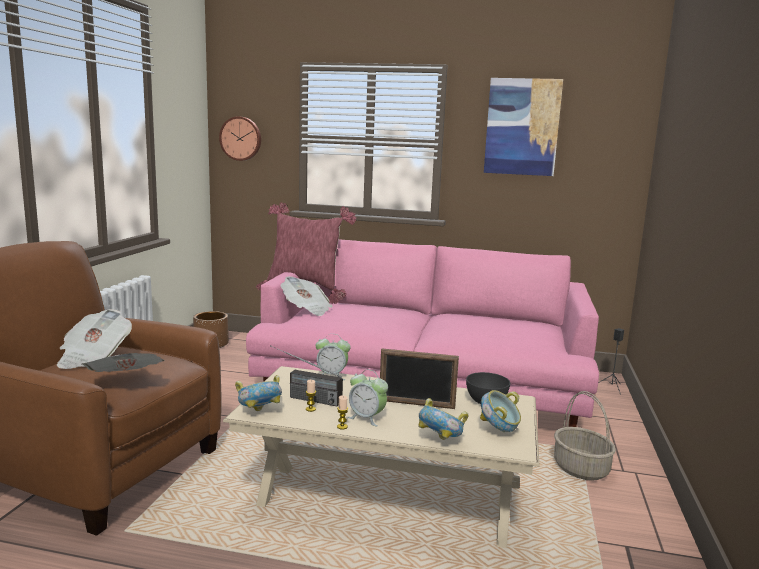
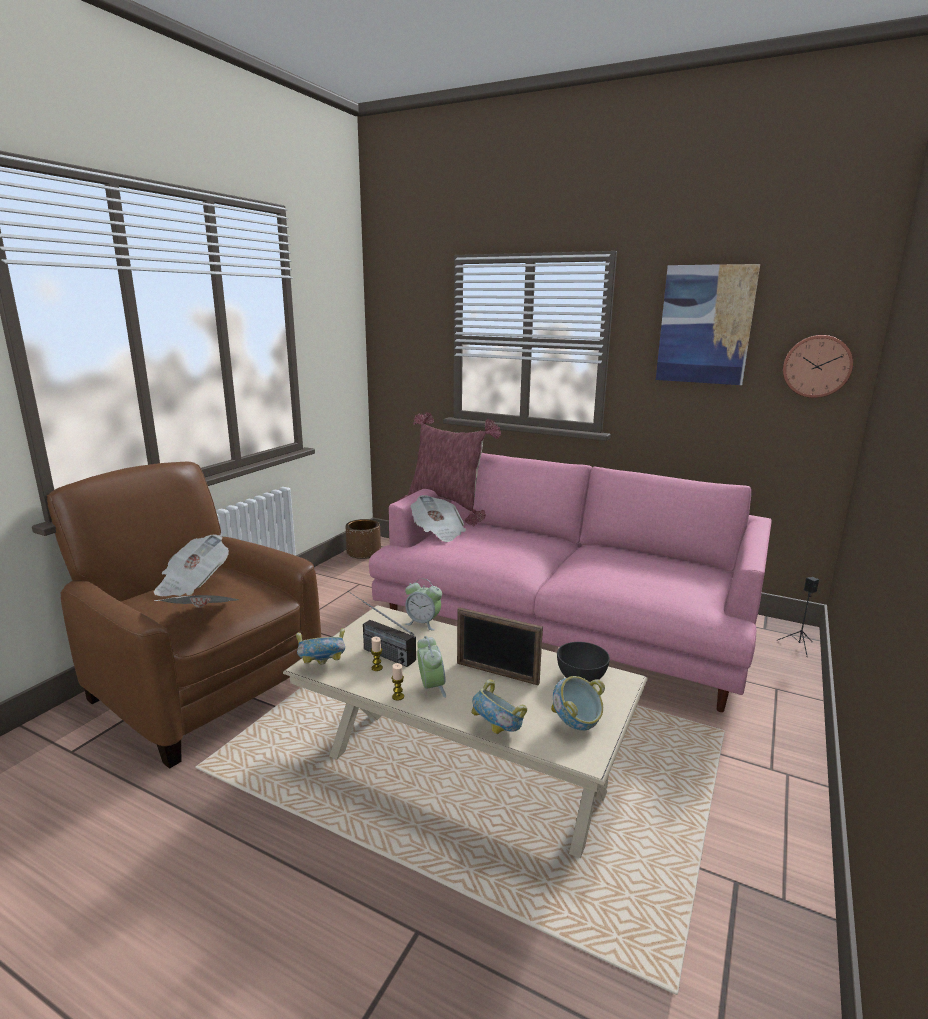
camera: 15 degrees right, 5 degrees up
(241, 138) = (396, 340): wall clock -> wall clock (817, 366)
(367, 418) = (431, 687): alarm clock -> alarm clock turned 150 degrees counterclockwise
(581, 469) = (716, 759): basket -> none

